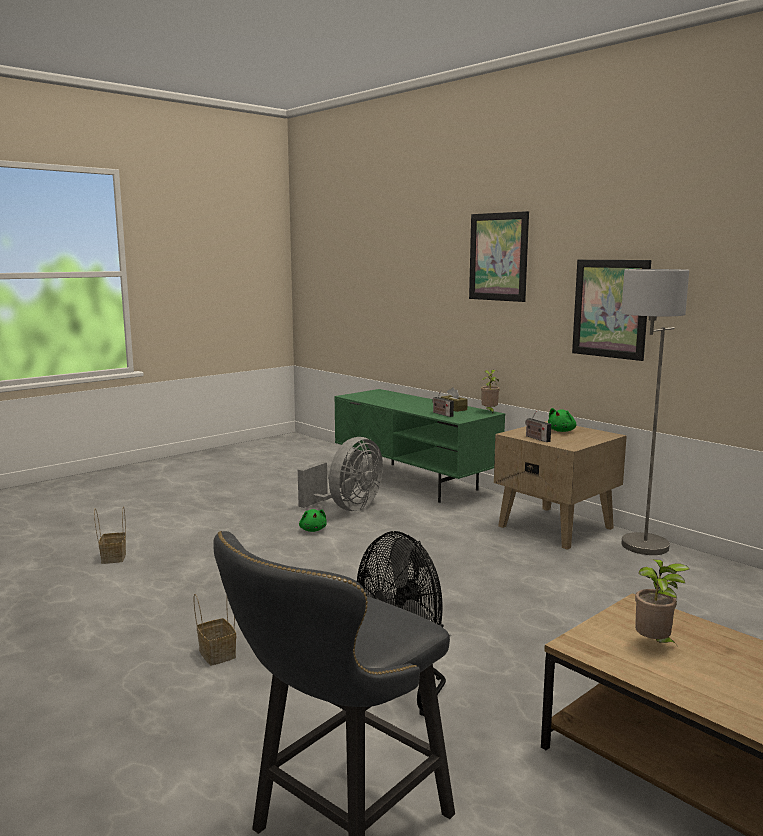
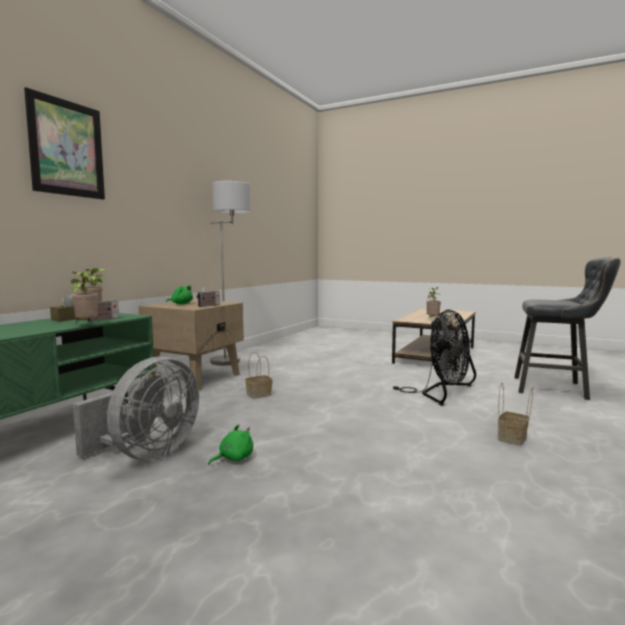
camera: 110 degrees left, 5 degrees down
(113, 557) = (447, 599): basket -> basket (258, 395)
(347, 508) = (147, 454): grey fan -> grey fan turned 105 degrees clockwise
(415, 412) = (86, 324): none -> potted plant
(610, 308) = (171, 209): picture -> none

